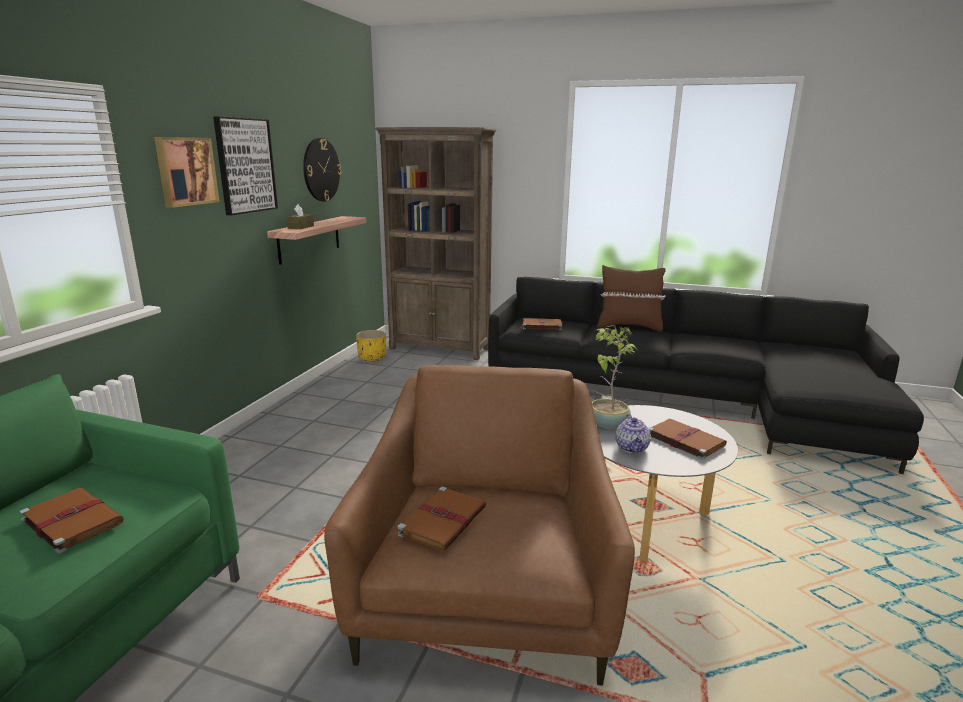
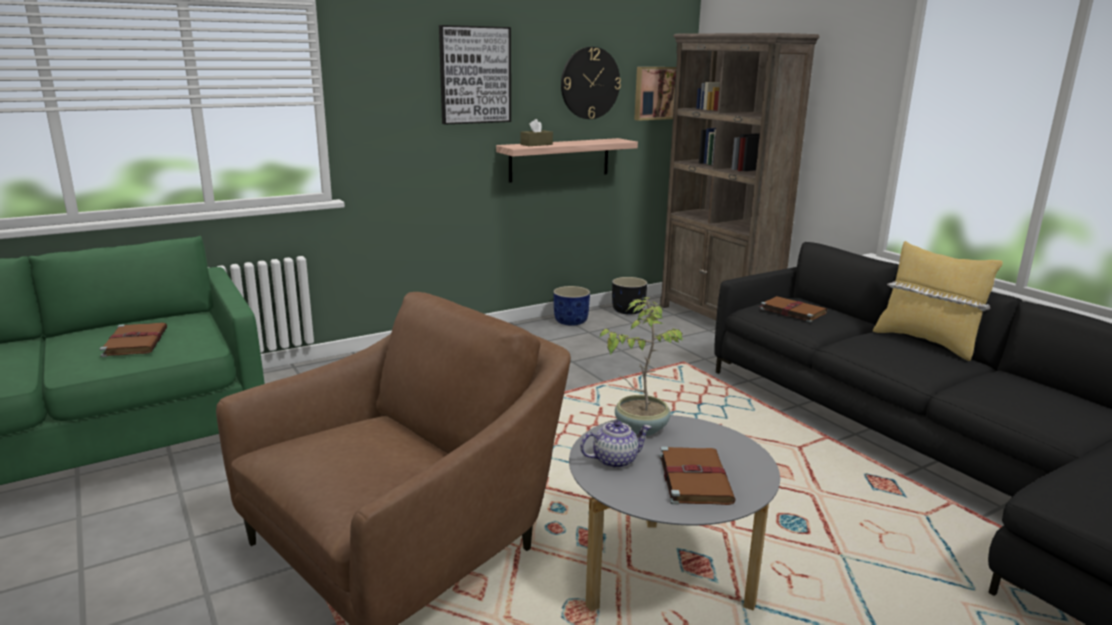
camera: 40 degrees right, 0 degrees up
(185, 171) = (397, 78): picture -> picture (655, 93)
(341, 377) = (571, 321): none -> blue planter
(372, 358) = (628, 311): yellow planter -> black planter
(443, 520) = (331, 440): brown book -> none
(629, 326) = (926, 342): brown pillow -> yellow pillow
(632, 448) = (615, 460): teapot -> teapot turned 150 degrees counterclockwise

